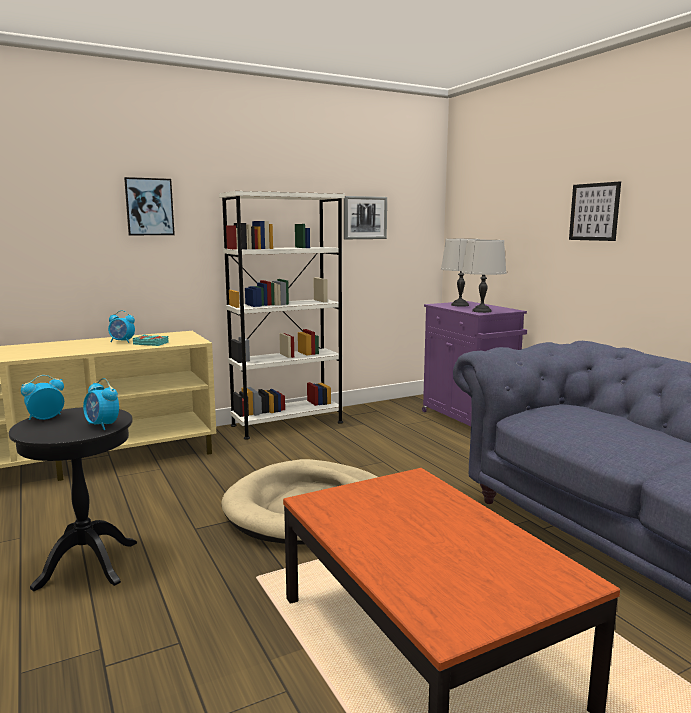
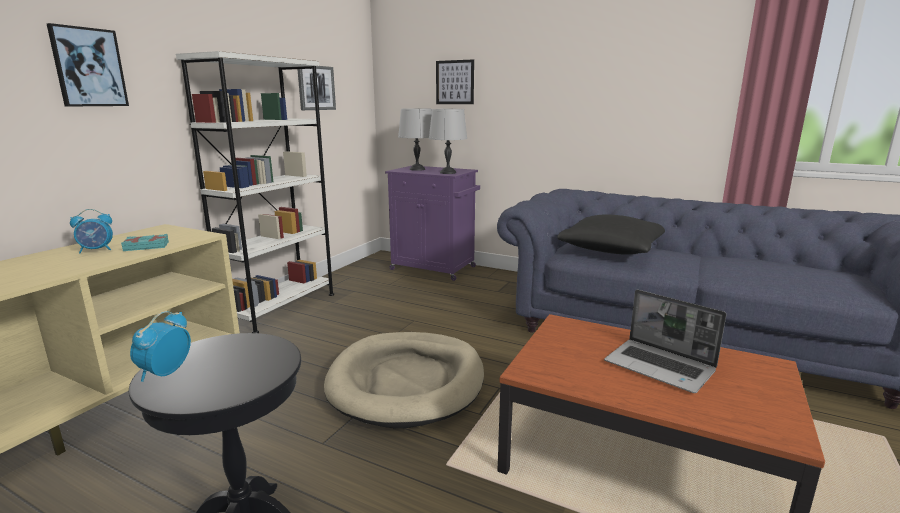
camera: 35 degrees left, 5 degrees up
(102, 425) = (271, 358): alarm clock -> none
(438, 538) = (660, 367): none -> laptop
(585, 420) = (611, 249): none -> black pillow
(594, 212) = (537, 84): picture -> picture (455, 82)

